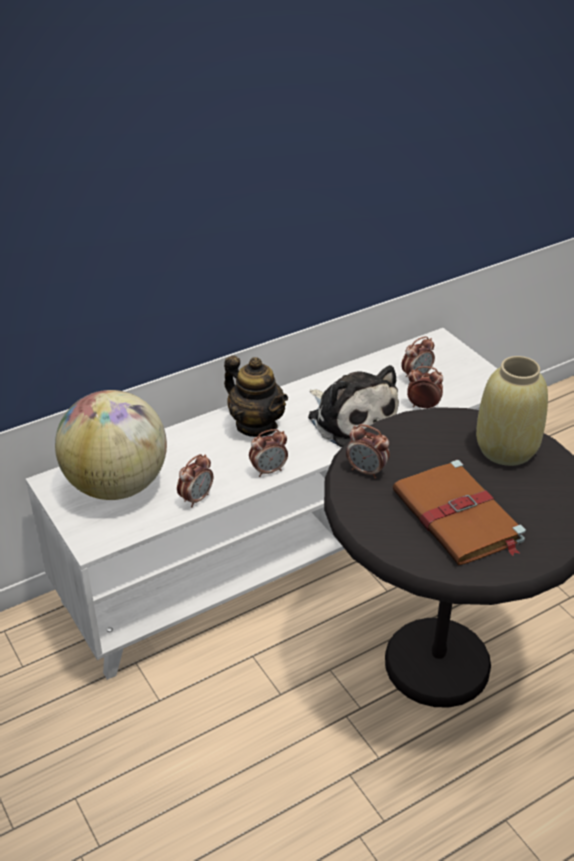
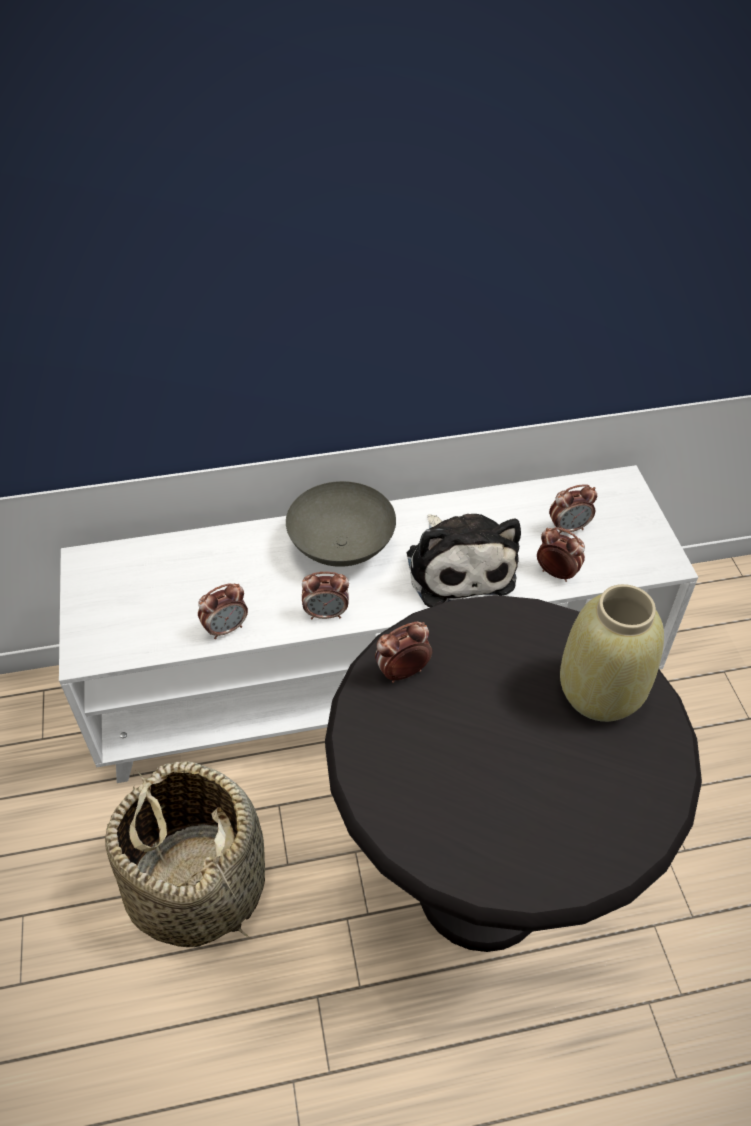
camera: 20 degrees right, 10 degrees up
(117, 485) = (149, 585): globe -> none
(214, 730) = (197, 884): none -> basket
(256, 425) = (343, 546): teapot -> grey bowl
(366, 471) = (402, 672): alarm clock -> alarm clock turned 105 degrees clockwise
(458, 517) = (483, 780): brown book -> none

